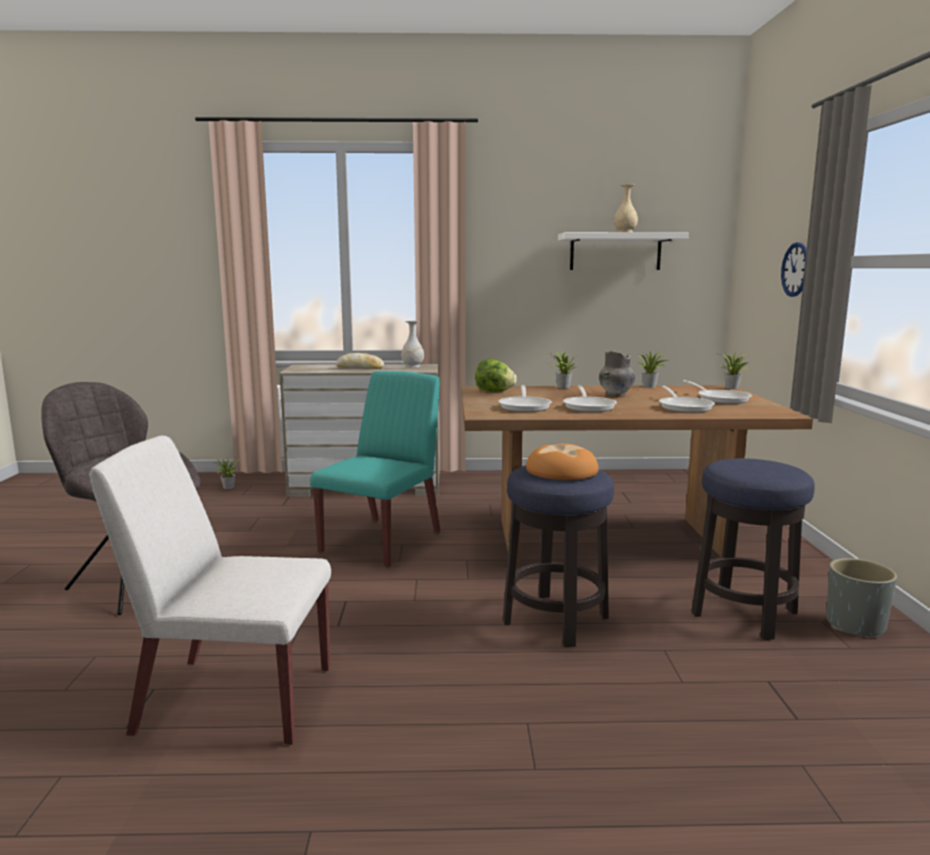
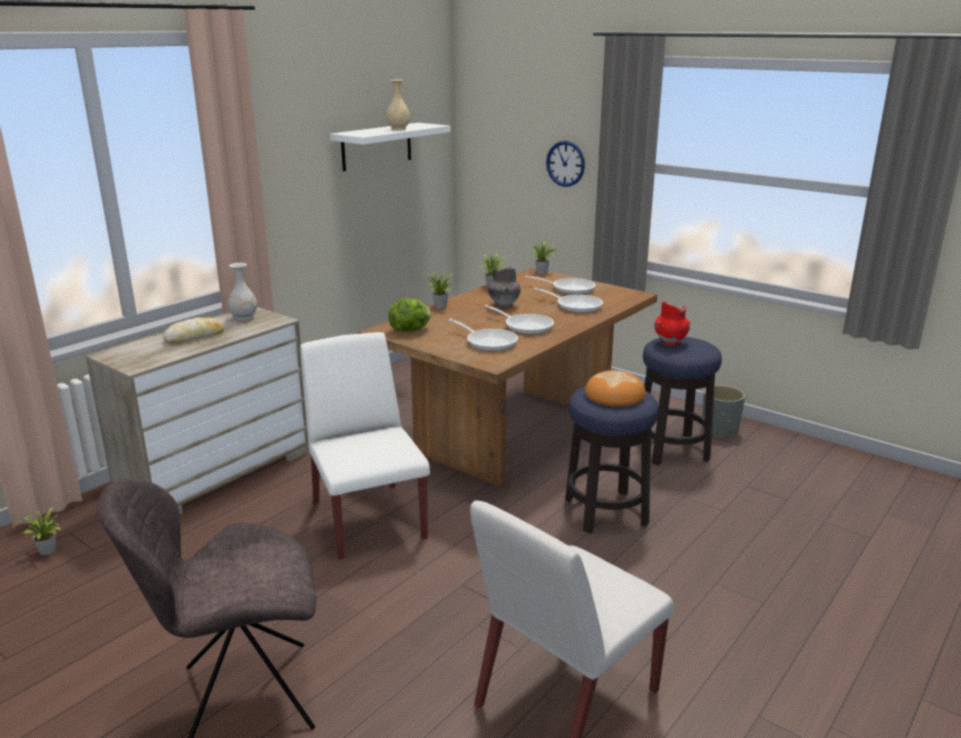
camera: 50 degrees left, 10 degrees up
(382, 541) = (367, 520): turquoise chair -> white chair
(749, 462) = (670, 343): none -> red vase

